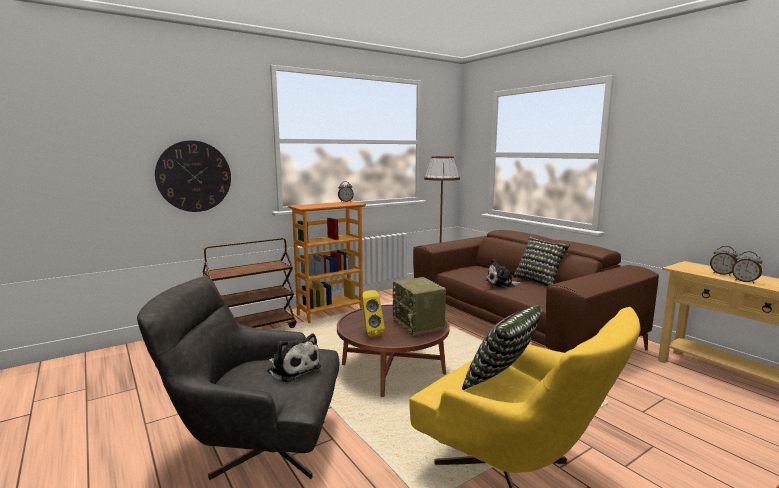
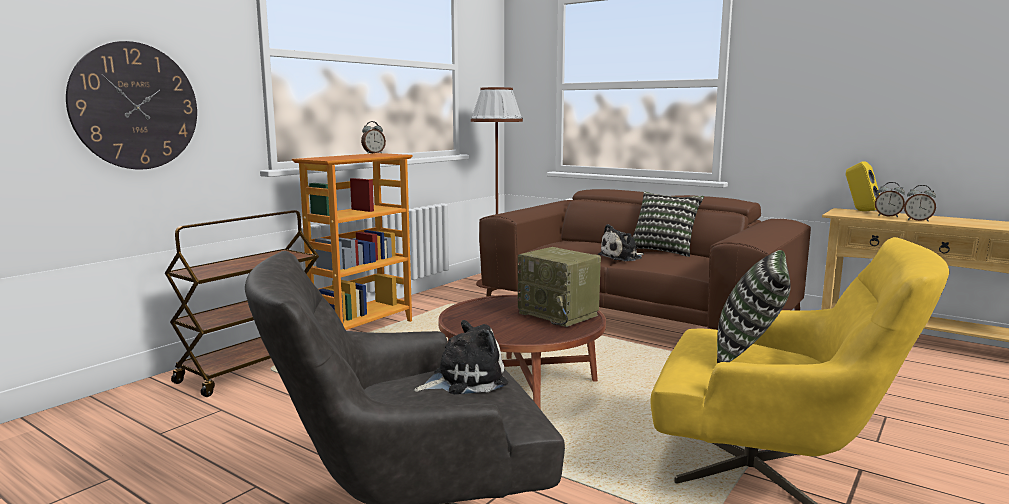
camera: 20 degrees left, 0 degrees up
(292, 368) = (464, 380): plush toy -> plush toy turned 45 degrees counterclockwise
(370, 333) = (503, 332): yellow speaker -> yellow speaker (860, 211)

